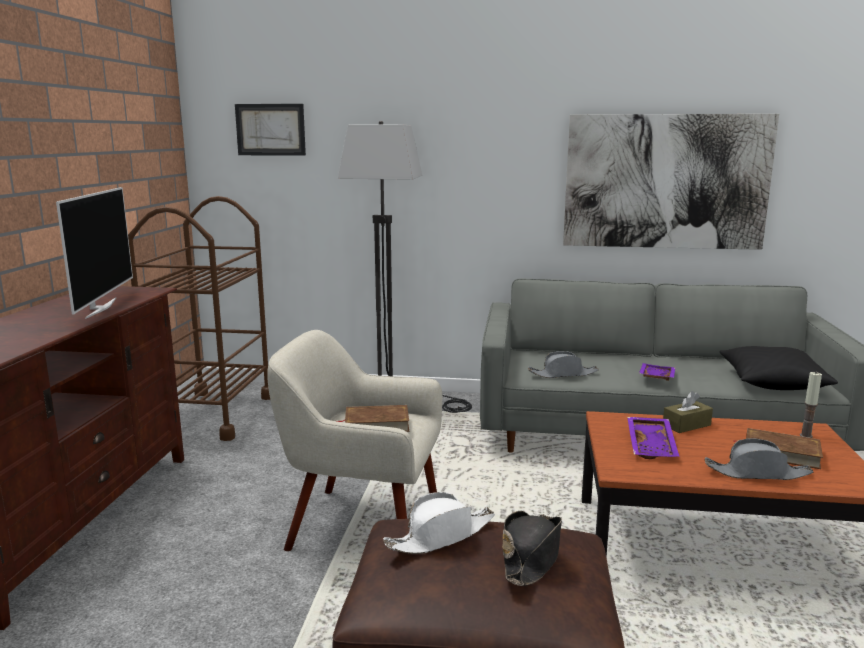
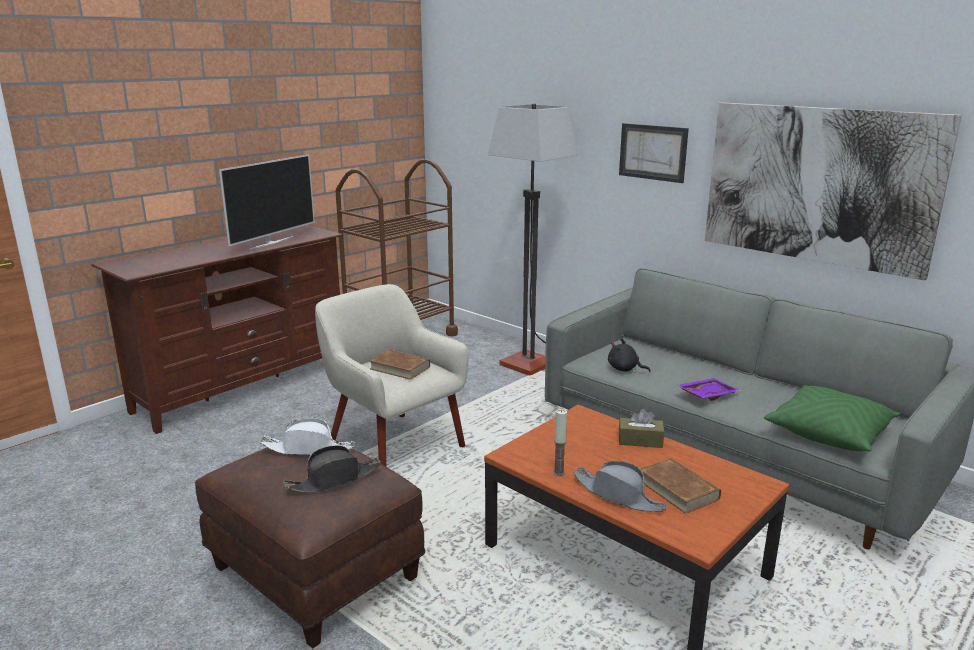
camera: 35 degrees right, 5 degrees up
(270, 129) = (478, 102): picture -> picture (653, 152)
(563, 374) = (625, 369): grey hat -> black plush toy
(652, 446) = (574, 446): purple tray -> none
(771, 382) = (829, 432): black pillow -> green pillow
(806, 436) = (737, 485): candle -> candle (558, 473)

